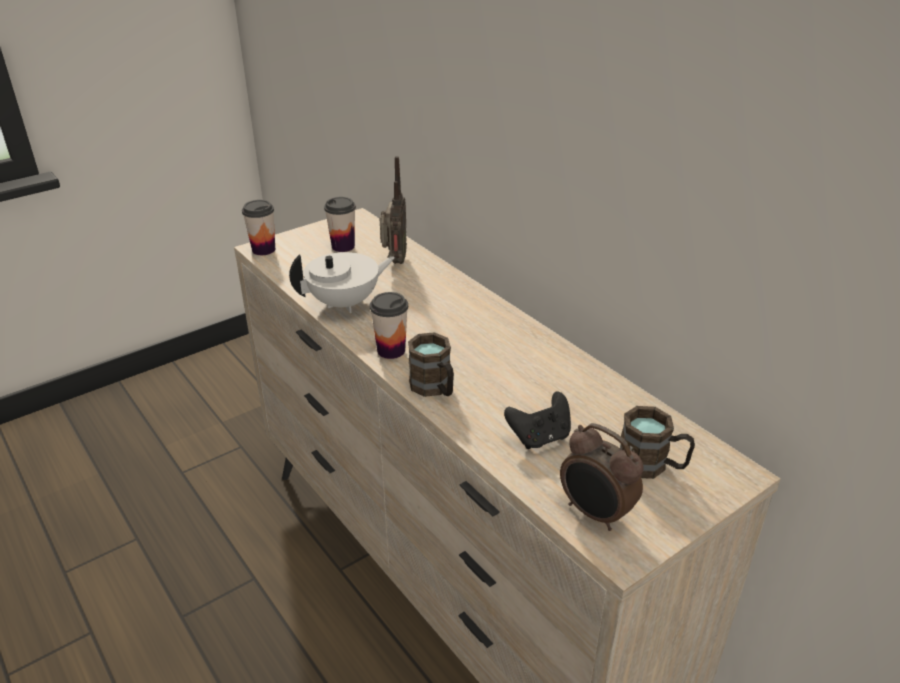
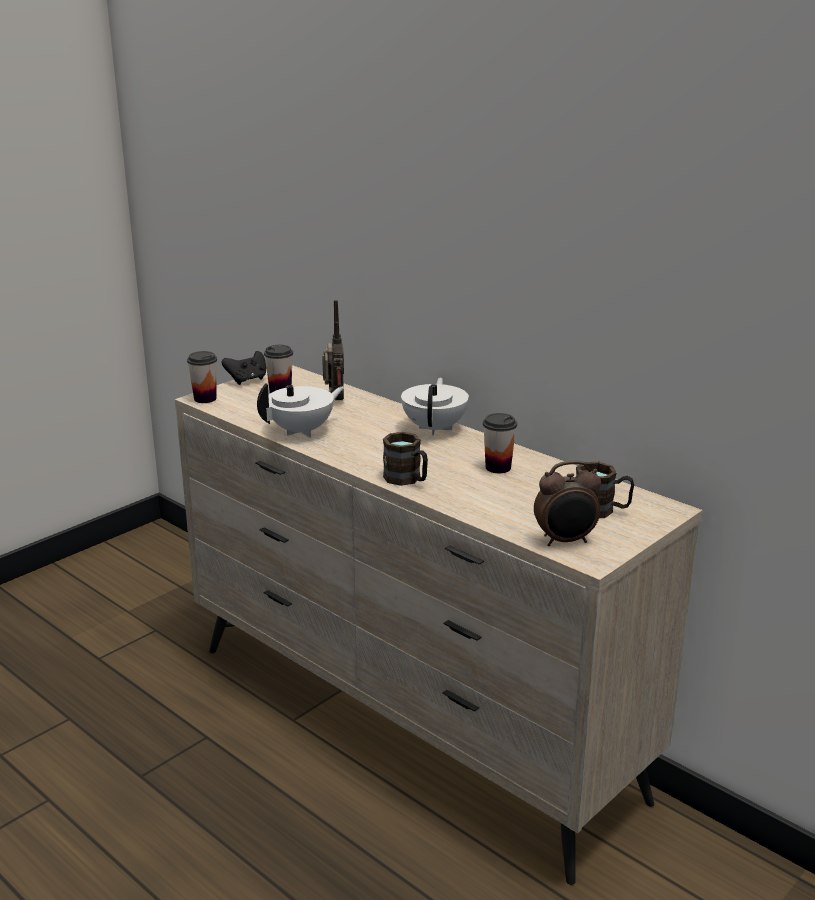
camera: 10 degrees left, 10 degrees down
(391, 350) = (358, 459): cup -> cup (498, 467)
(489, 313) = (435, 428): none -> white teapot
(540, 437) = (507, 502): black game controller -> black game controller (247, 380)
(595, 514) = (565, 541): alarm clock -> alarm clock turned 45 degrees counterclockwise

